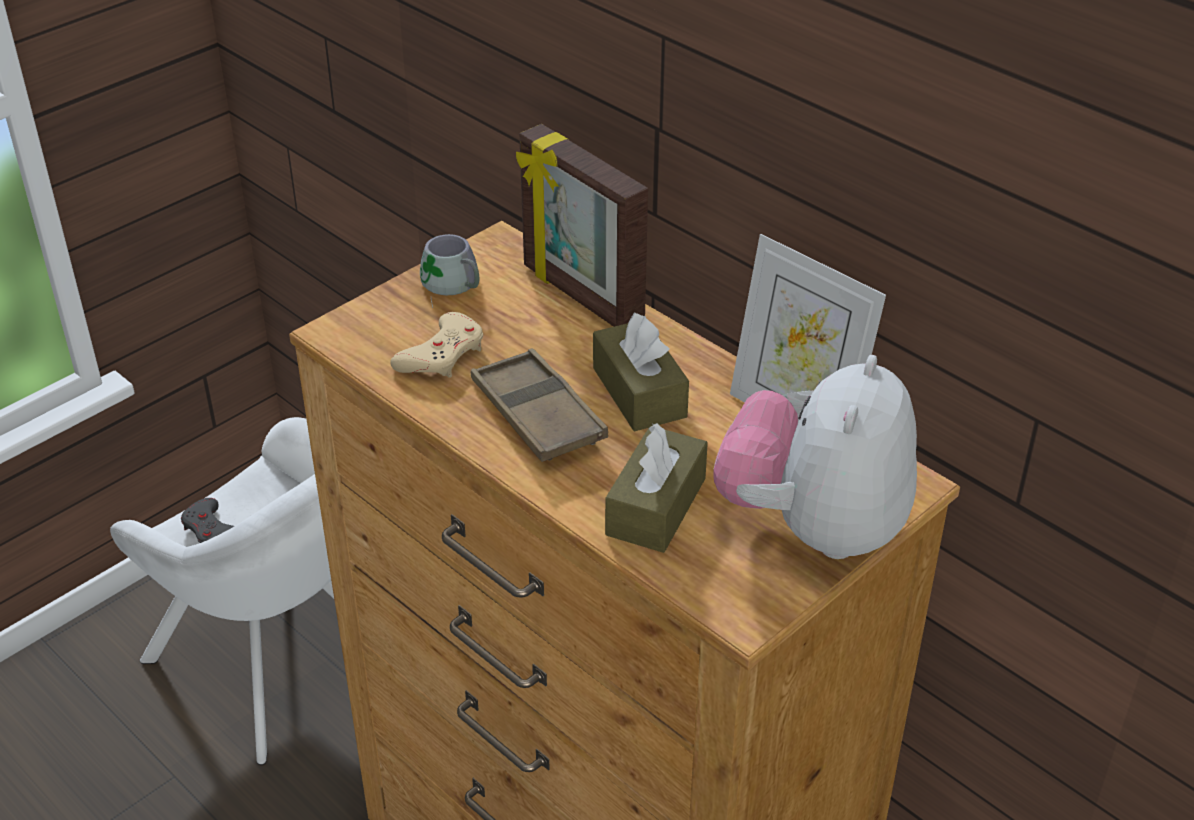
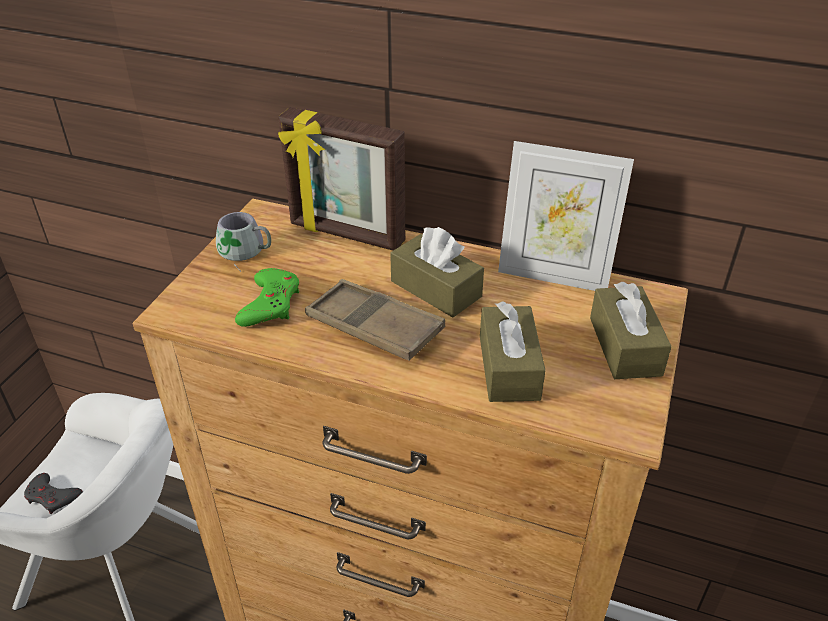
camera: 25 degrees left, 0 degrees up
(442, 354) = (270, 303): beige game controller -> green game controller
(814, 527) = (625, 346): plush toy -> brown tissue box

